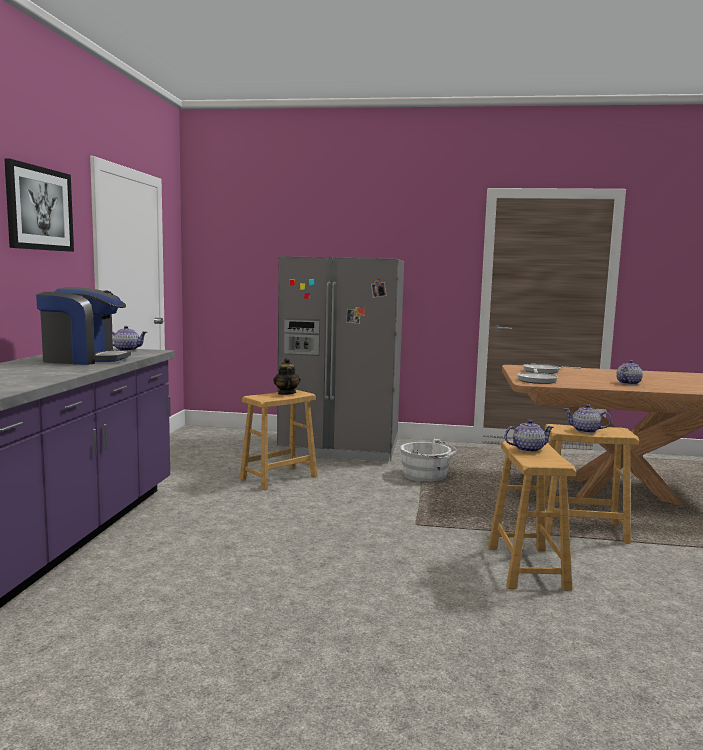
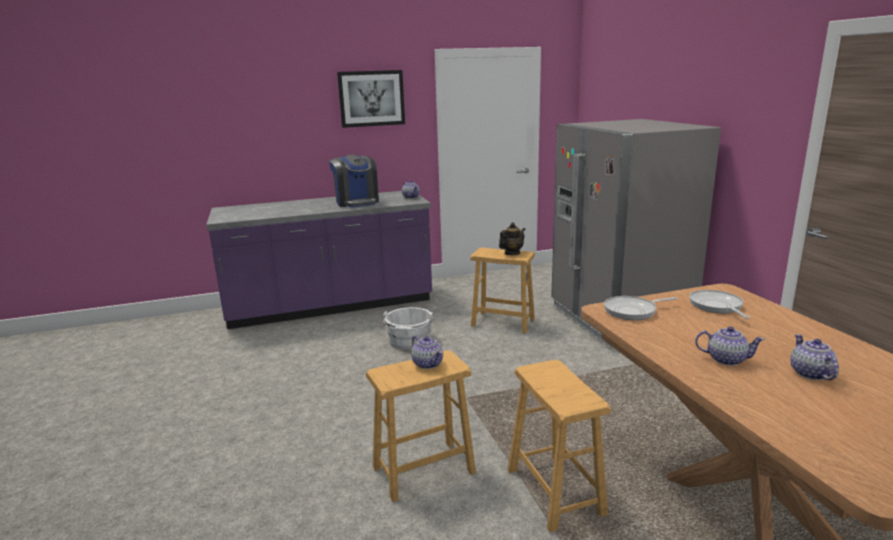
camera: 65 degrees right, 10 degrees up
(427, 476) = (601, 375): white bucket -> white bucket (409, 341)
(586, 431) = (552, 383): teapot -> teapot (810, 374)

